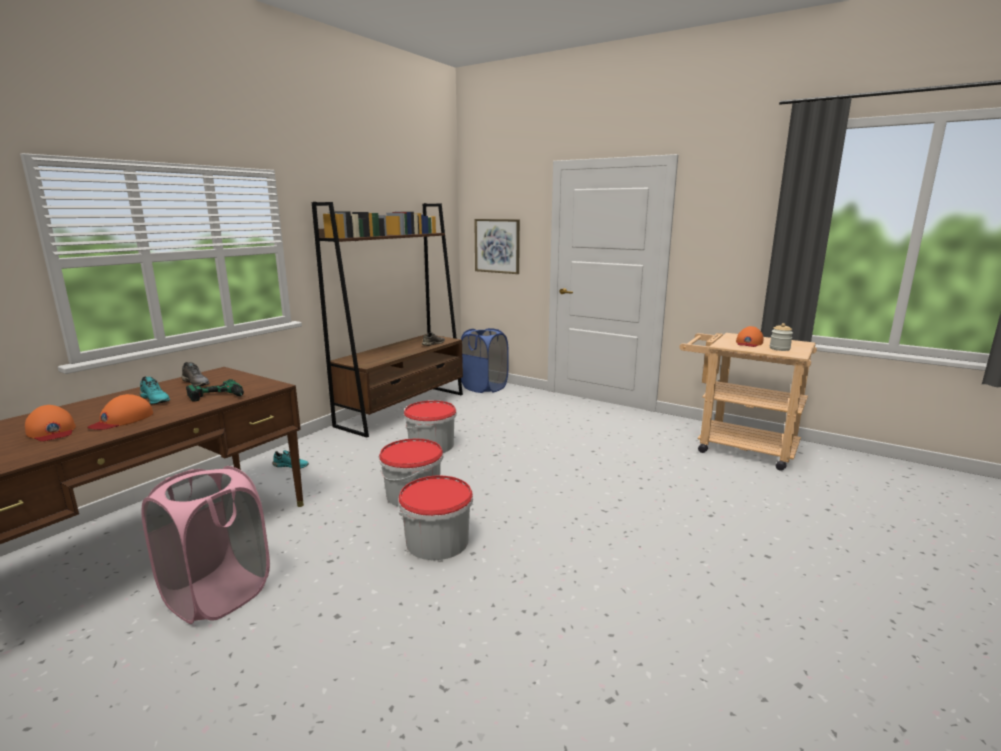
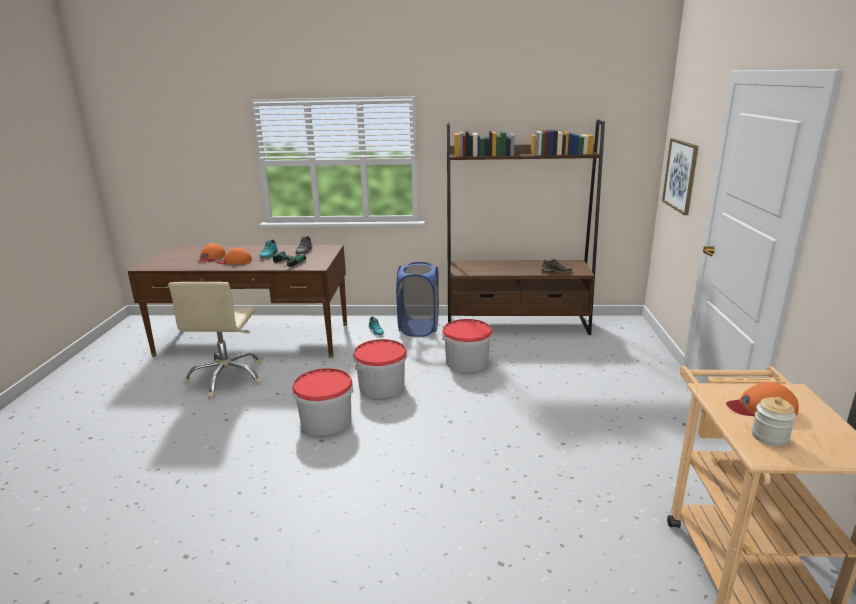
camera: 60 degrees right, 5 degrees up
(217, 595) = (227, 377): pink laundry basket -> beige office chair
(484, 387) = (627, 337): blue laundry basket -> blue laundry basket (419, 328)

